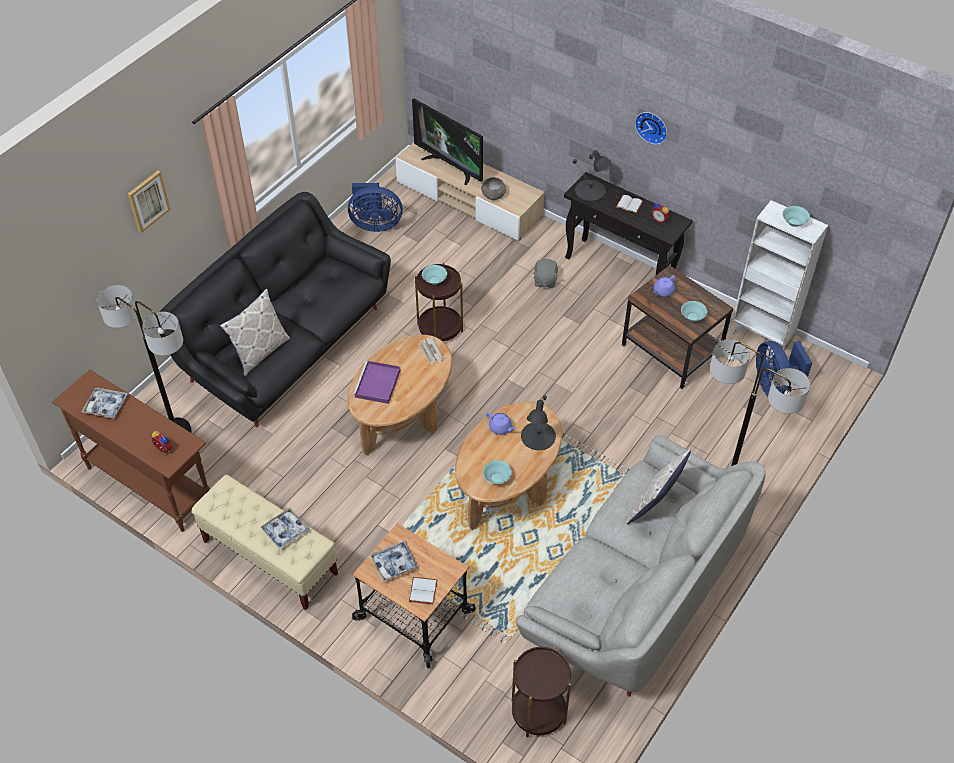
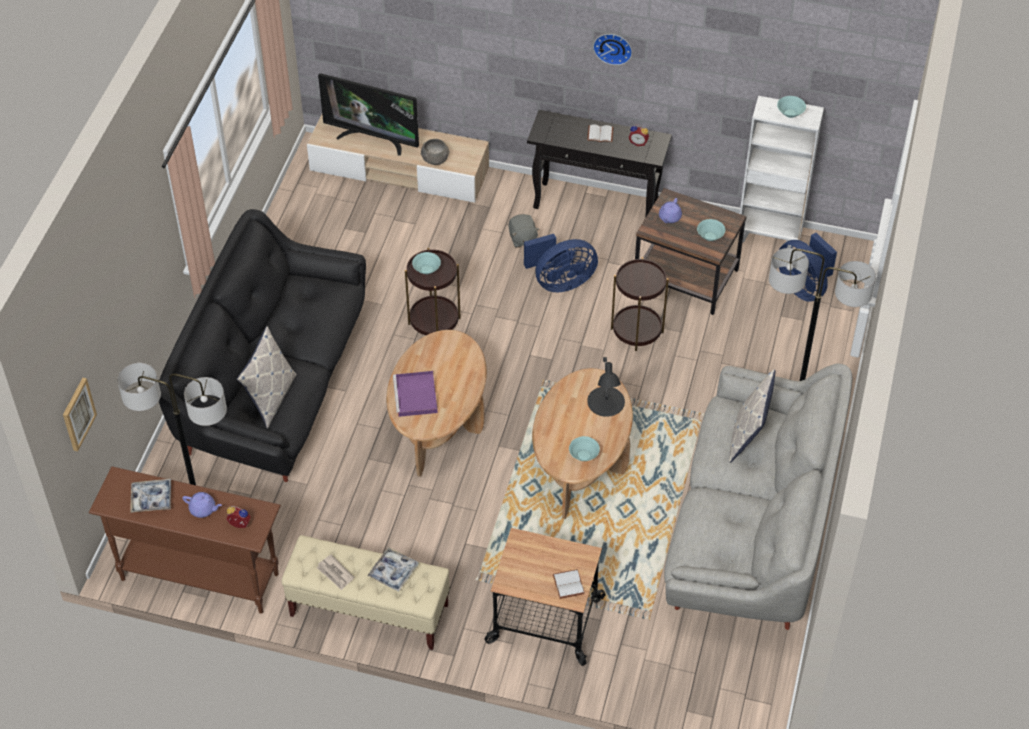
camera: 20 degrees left, 0 degrees up
(148, 201) = (130, 264): picture -> picture (78, 414)
(375, 224) = (307, 225): blue fan -> blue fan (560, 282)
(394, 564) = (527, 567): tray -> none
(431, 352) = (456, 347): newspaper -> newspaper (335, 573)
(500, 428) = (564, 404): purple teapot -> purple teapot (203, 509)
(538, 711) = (708, 671): brown side table -> brown side table (637, 330)
(590, 191) = (553, 129): black table lamp -> none

